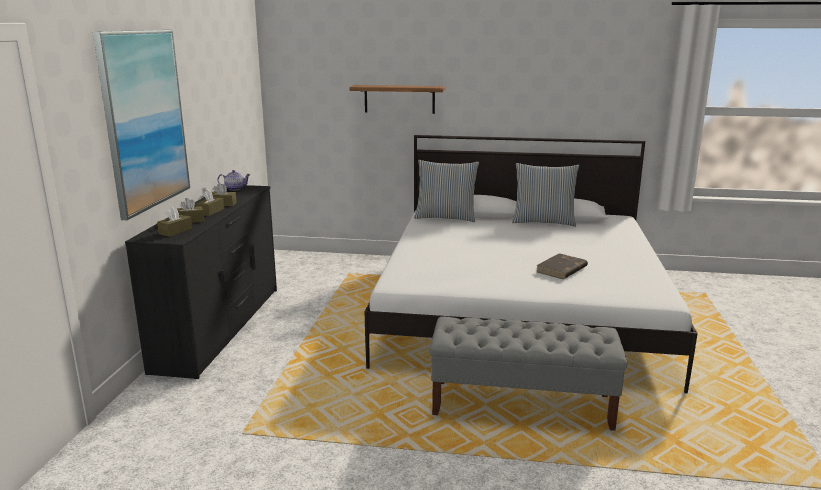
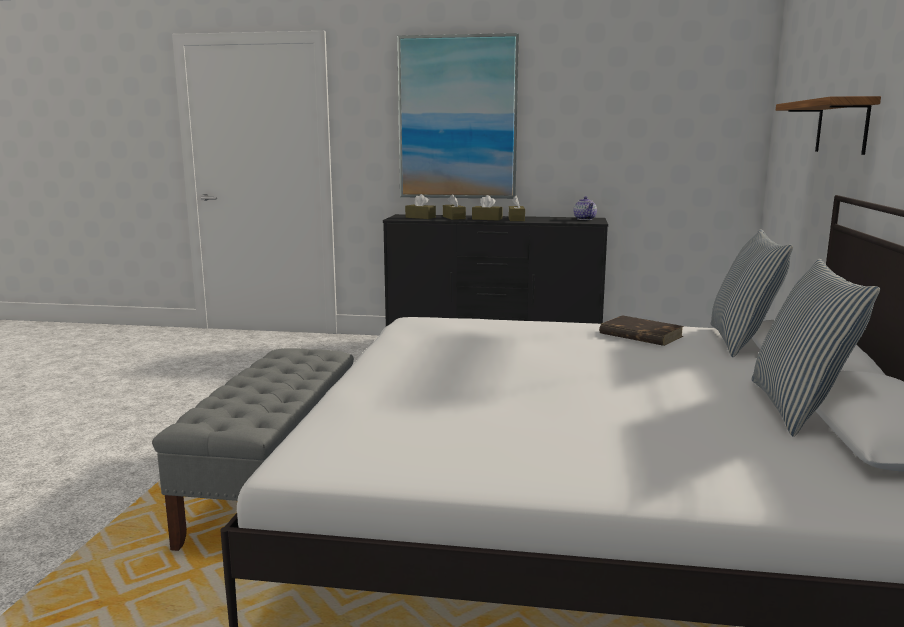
camera: 90 degrees right, 5 degrees down
(561, 269) = (470, 398): brown book -> brown book (640, 335)

